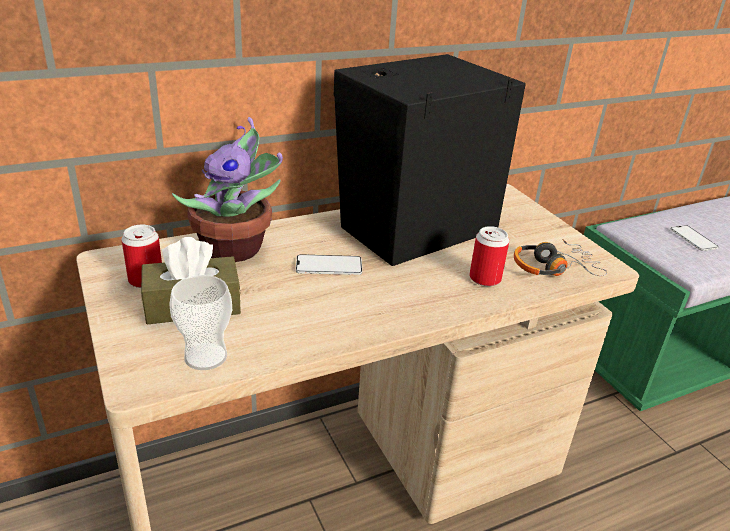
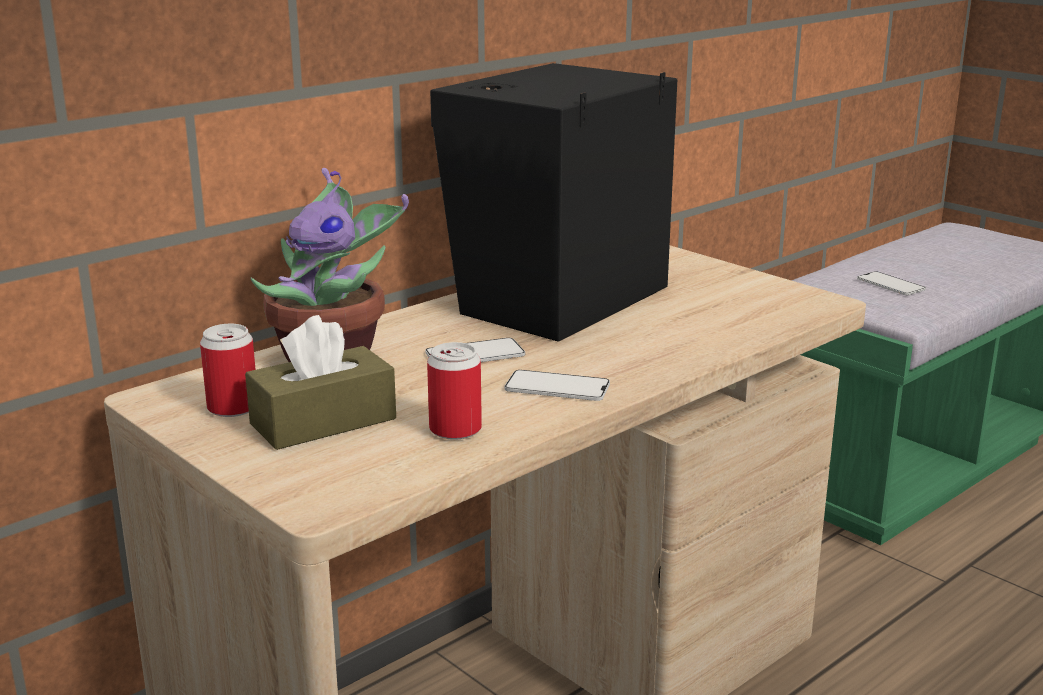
camera: 15 degrees left, 10 degrees down
(206, 356) = (385, 465): cup -> none
(366, 309) = (557, 387): none -> phone
(485, 278) = (685, 335): can -> can (455, 430)
(553, 268) = (761, 312): headphones -> none

